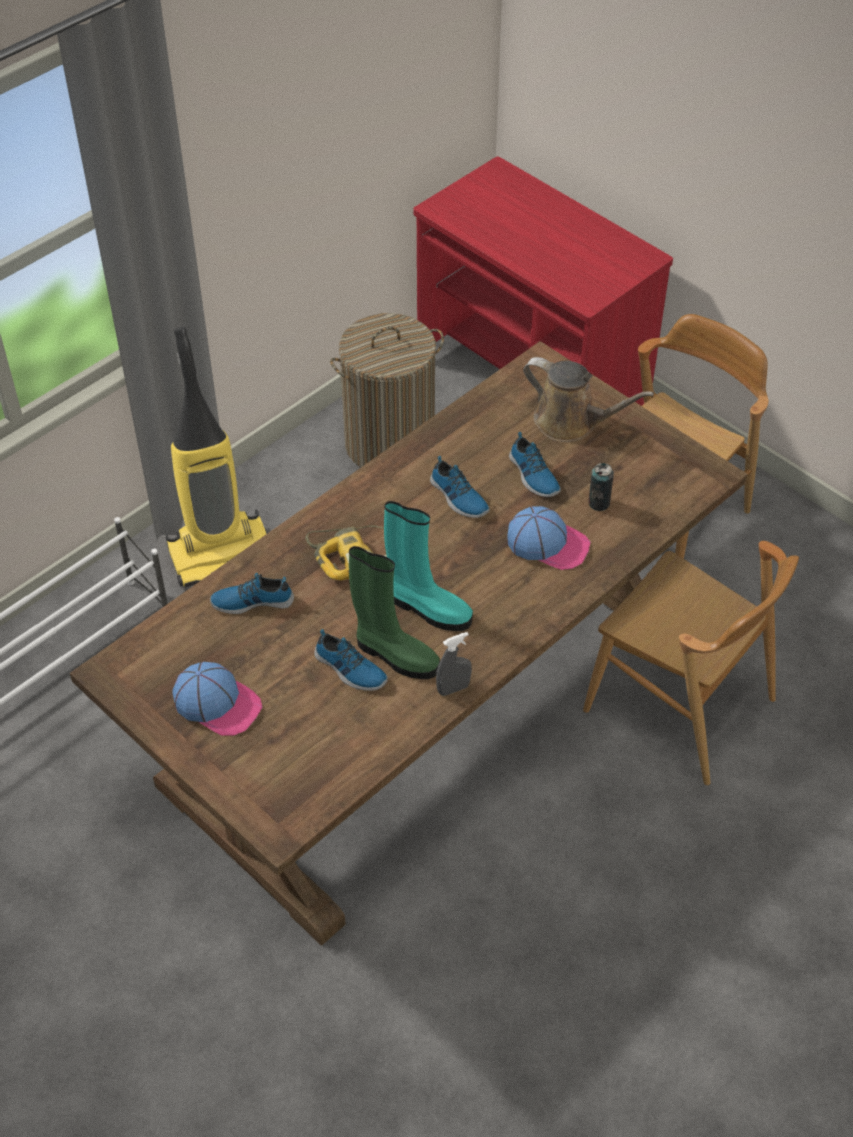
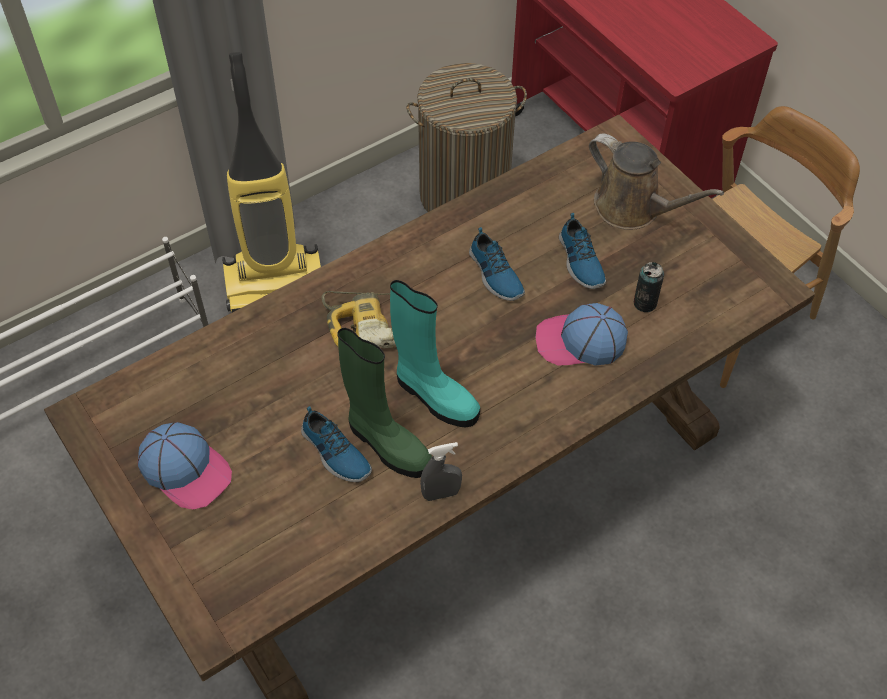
camera: 10 degrees right, 5 degrees up
(252, 600) = (252, 357): shoe -> none
(548, 544) = (580, 341): cap -> cap turned 150 degrees clockwise
(680, 705) = (703, 517): brown chair -> none

